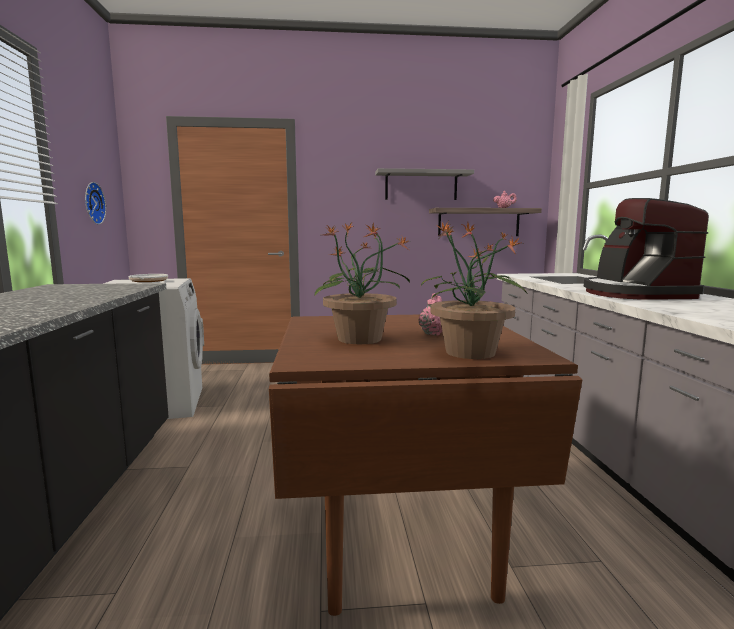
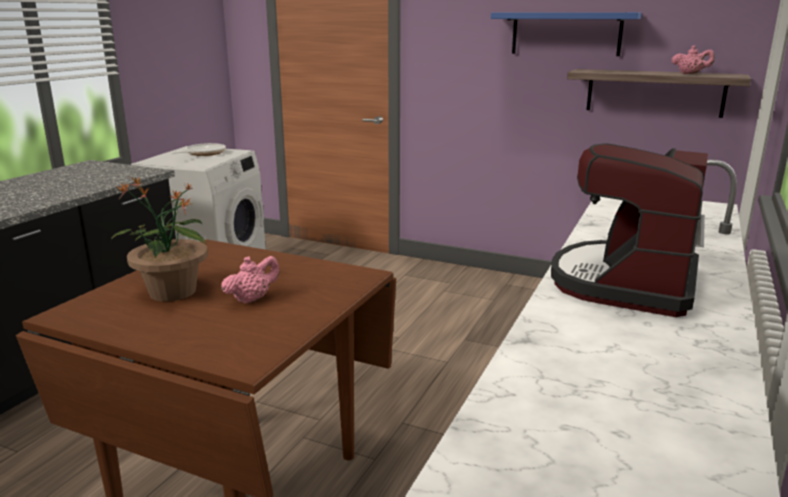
camera: 30 degrees right, 10 degrees up
(92, 203) = (174, 61): wall clock -> none
(421, 185) = (566, 33): grey shelf -> blue shelf
(470, 353) = (206, 339): potted plant -> none

